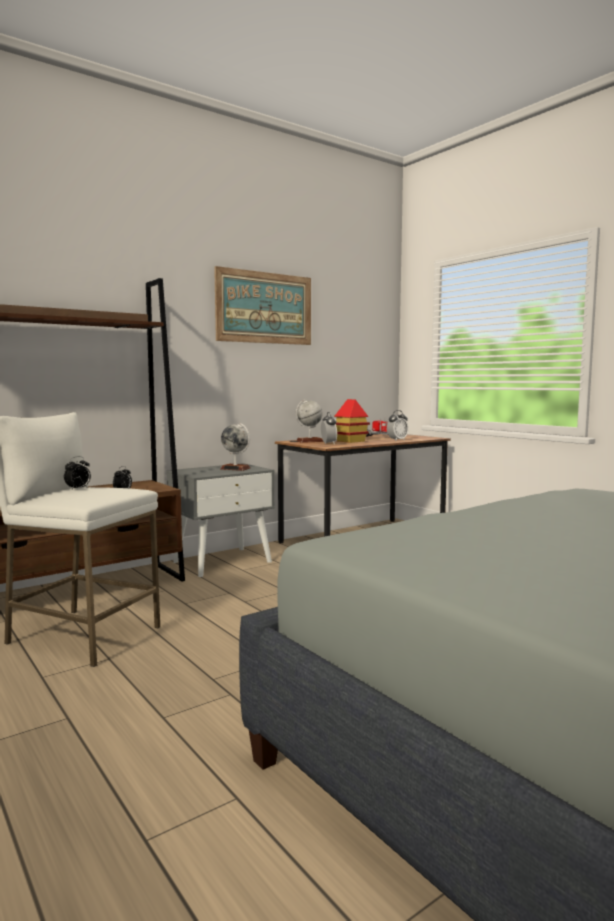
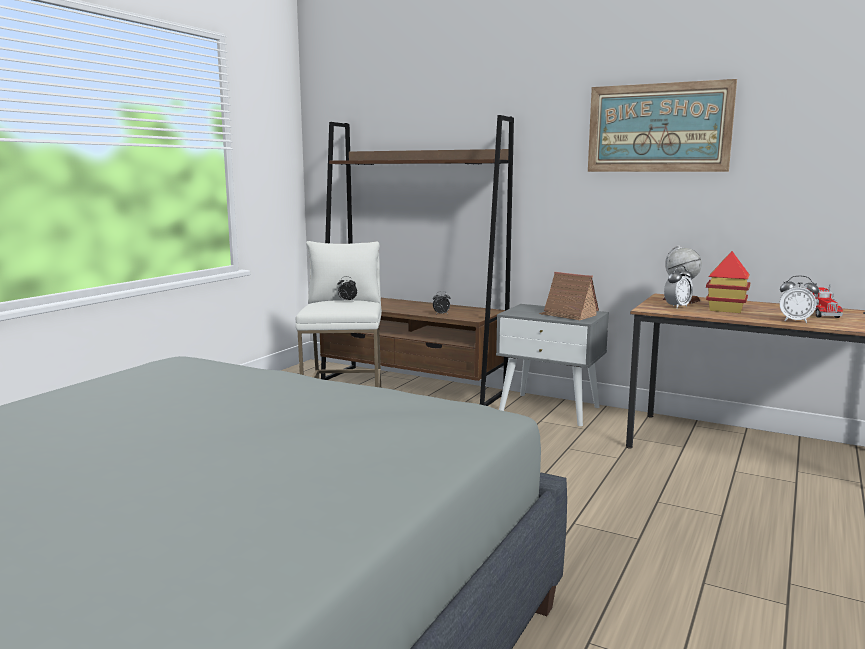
camera: 65 degrees right, 5 degrees up
(235, 468) = (568, 315): globe -> toy house

